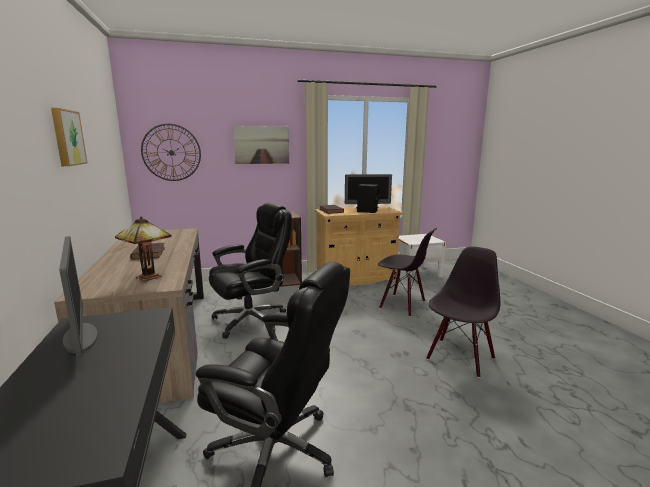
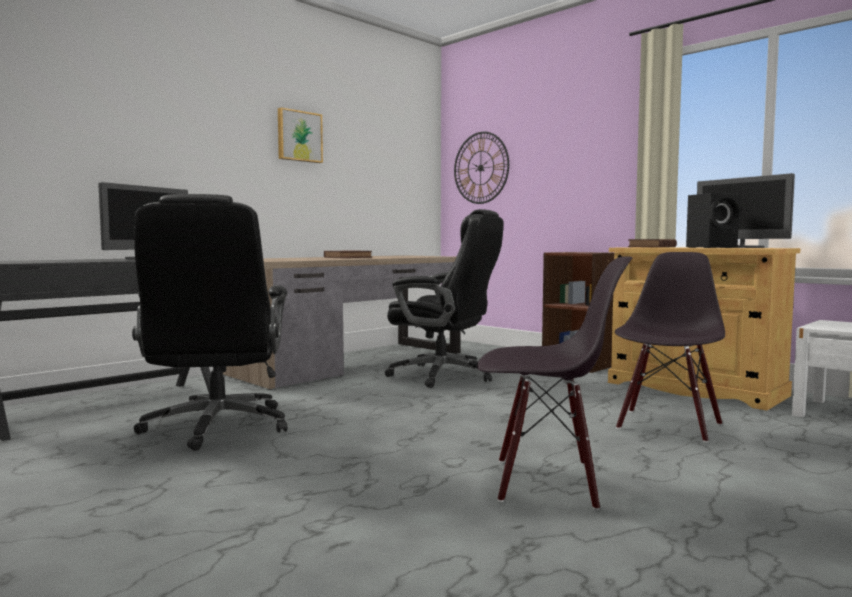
camera: 60 degrees right, 10 degrees down
(147, 277) = (286, 259): table lamp -> none
(261, 145) = (582, 146): picture -> none
(402, 305) = (667, 425): black chair -> black chair turned 150 degrees counterclockwise

